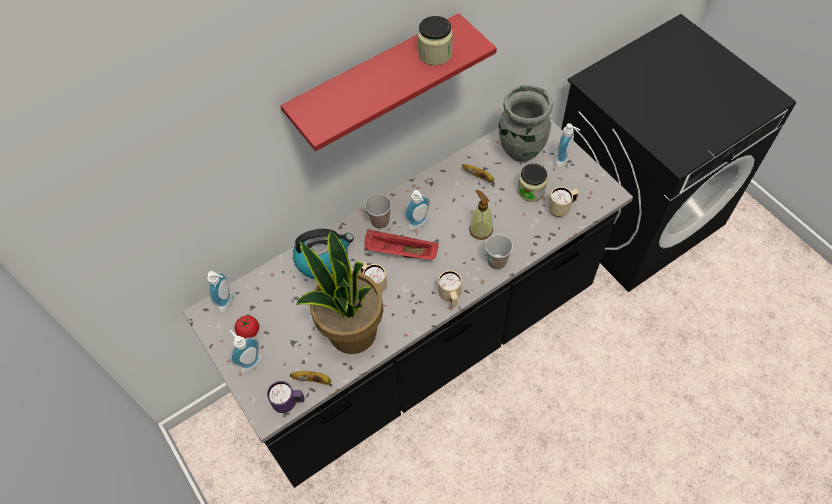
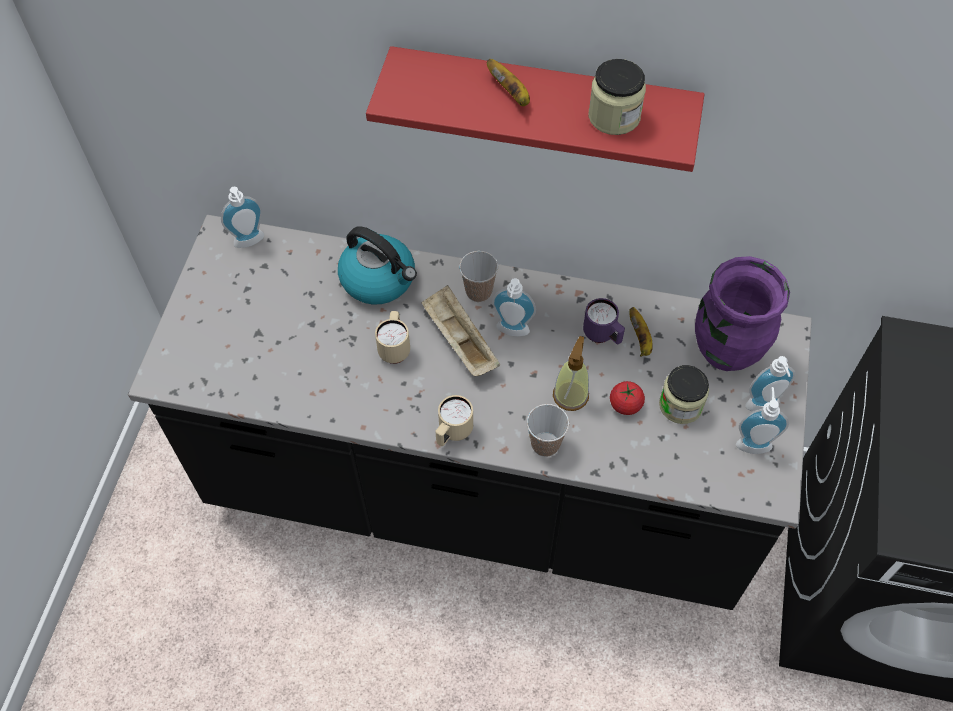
camera: 45 degrees right, 0 degrees up
(249, 331) = (235, 285): tomato -> tomato (625, 405)
(250, 362) = (202, 315): soap dispenser -> soap dispenser (753, 442)
(289, 403) = (188, 385): purple mug -> purple mug (602, 336)
(313, 380) = (232, 386): banana -> banana (511, 93)
(351, 332) = (318, 375): potted plant -> none
(400, 252) = (459, 341): red tray -> beige tray
(520, 150) = (725, 350): grey vase -> purple vase
(561, 208) = (691, 456): beige mug -> none

